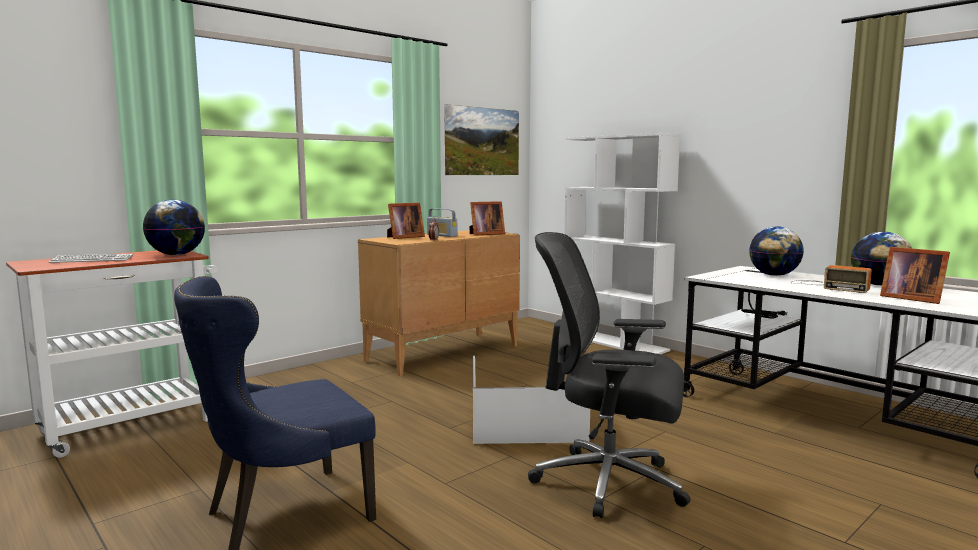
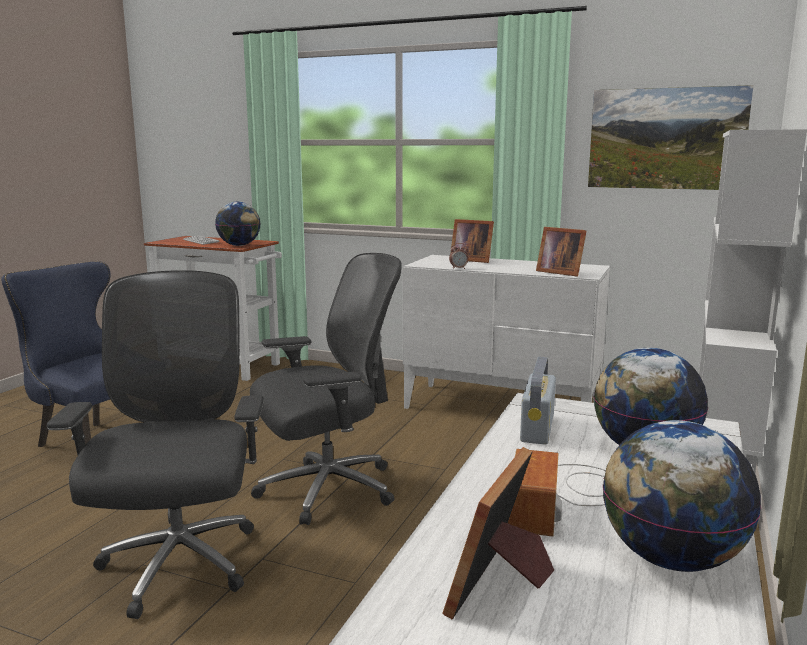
camera: 65 degrees right, 5 degrees up
(442, 235) = (512, 265): radio -> radio (537, 428)
(444, 353) = (501, 408): brown cabinet -> white cabinet
(528, 421) = (327, 491): white storage box -> office chair

